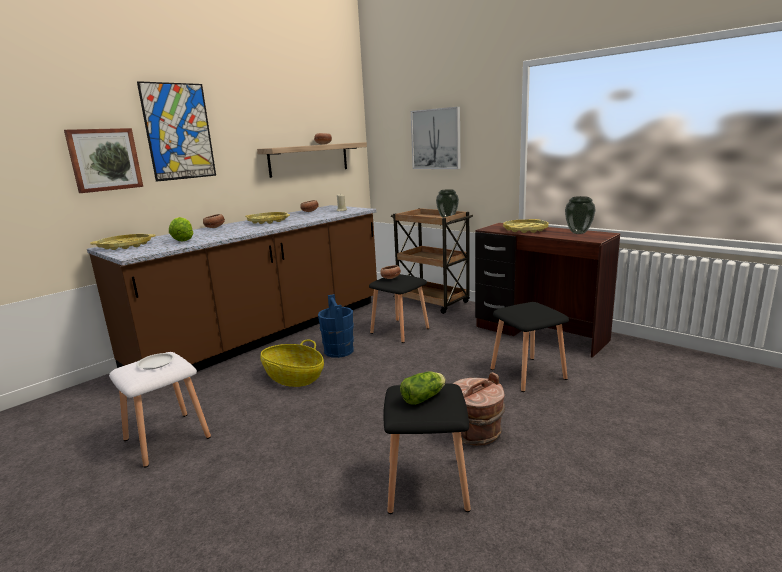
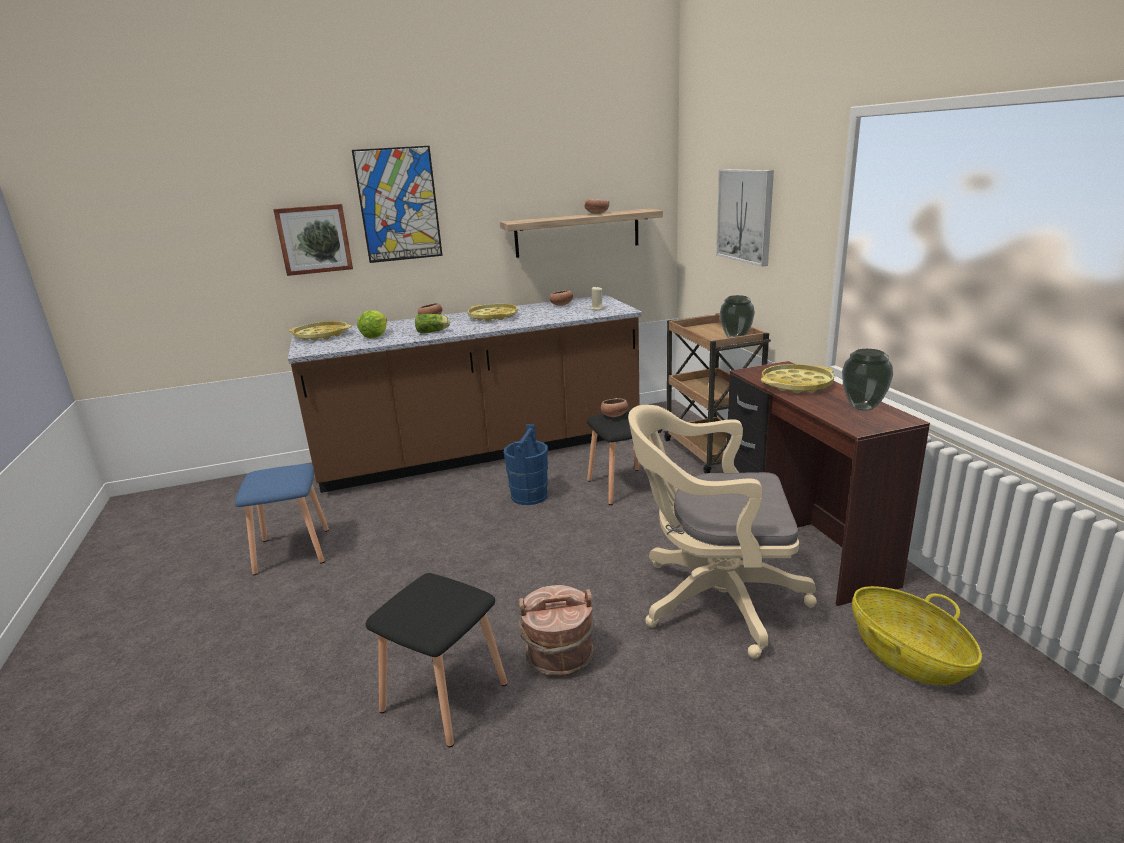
camera: 30 degrees right, 5 degrees up
(156, 363) = (279, 476): white plate -> none
(168, 438) = (293, 551): white stool -> blue stool
(293, 377) = (453, 517): basket -> basket (907, 656)
(425, 397) = (429, 600): lettuce -> lettuce (433, 332)
(526, 373) = (712, 599): black stool -> beige office chair

